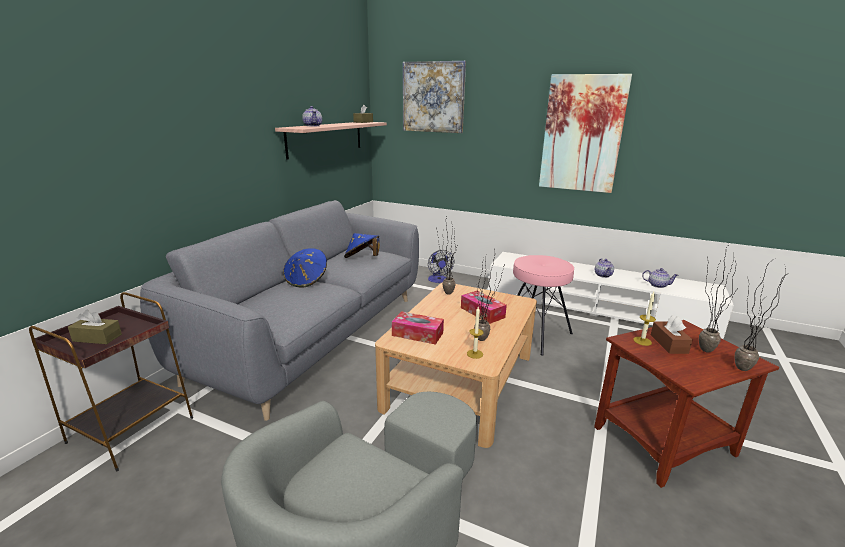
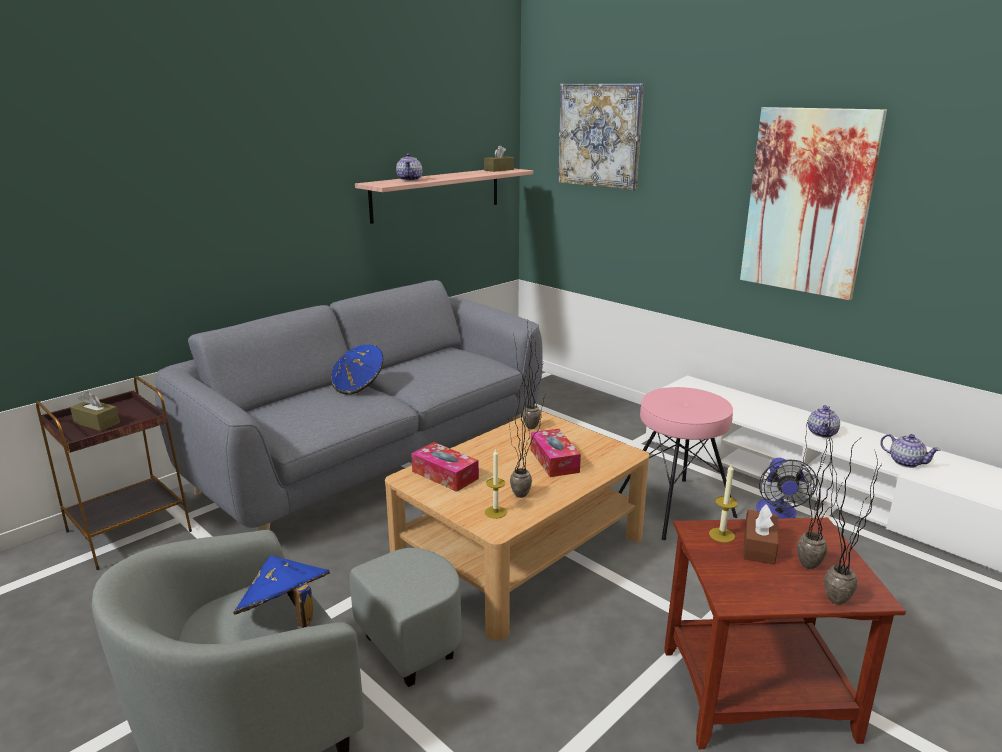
camera: 20 degrees right, 0 degrees up
(362, 258) = (449, 364): blue hat -> blue hat (286, 617)
(438, 280) = (587, 407): fan -> fan (777, 514)

